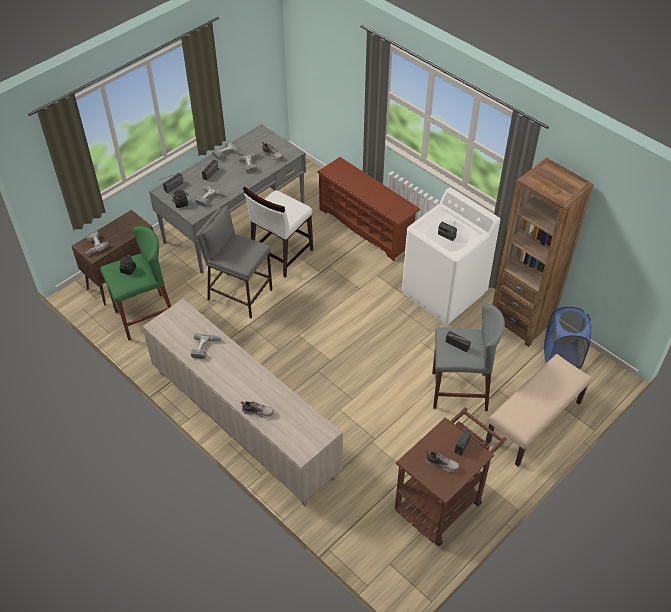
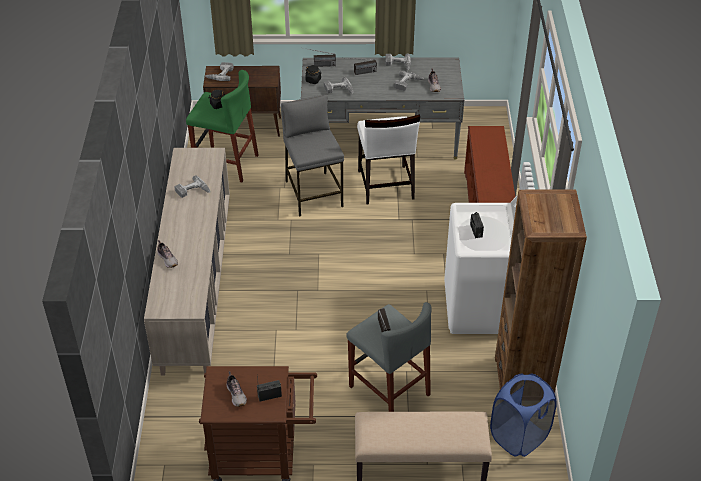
camera: 45 degrees right, 5 degrees down
(281, 254) = (385, 185): white chair -> white chair turned 90 degrees counterclockwise

